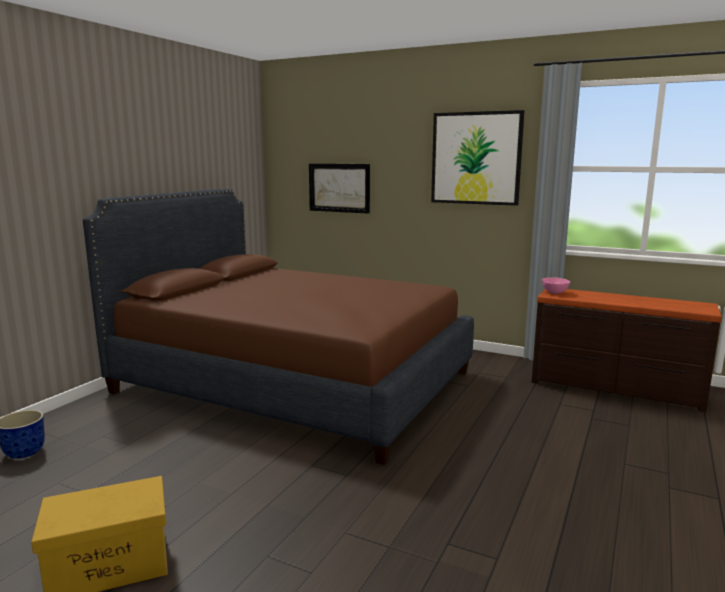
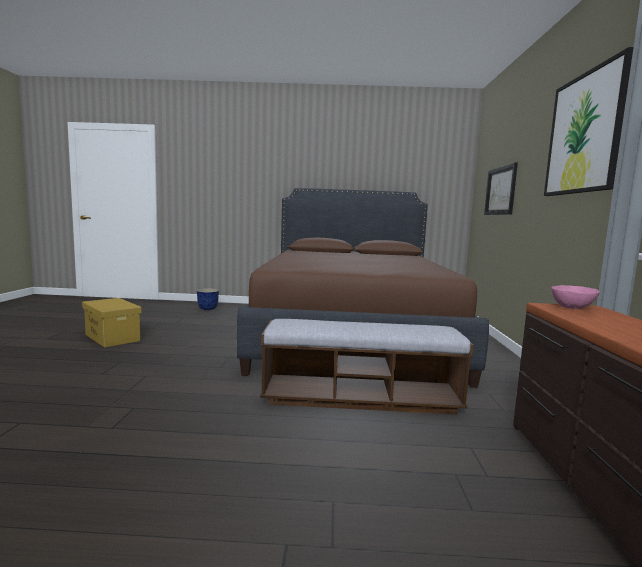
camera: 65 degrees right, 5 degrees down
(470, 418) = (361, 399): none -> bench

